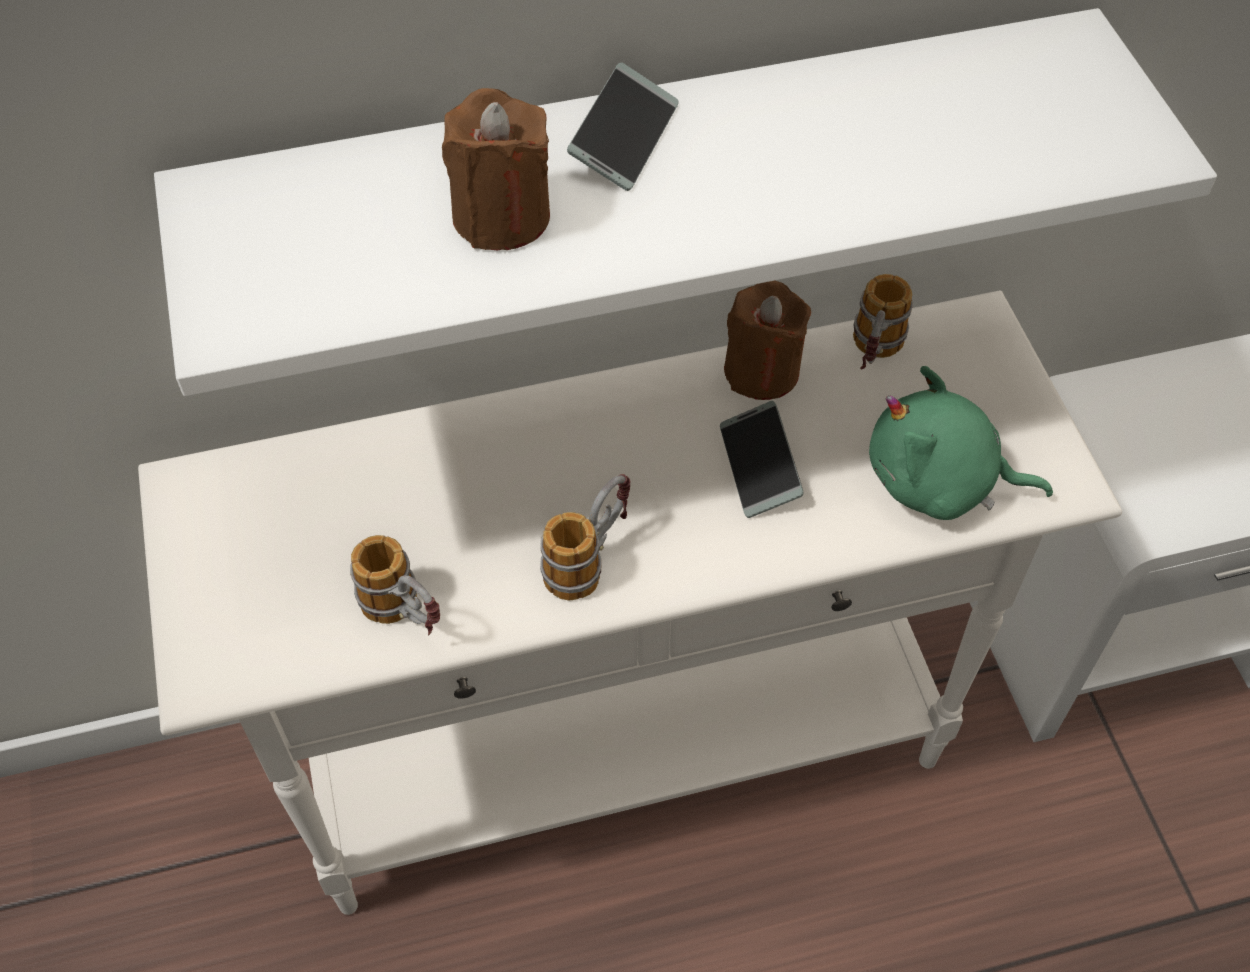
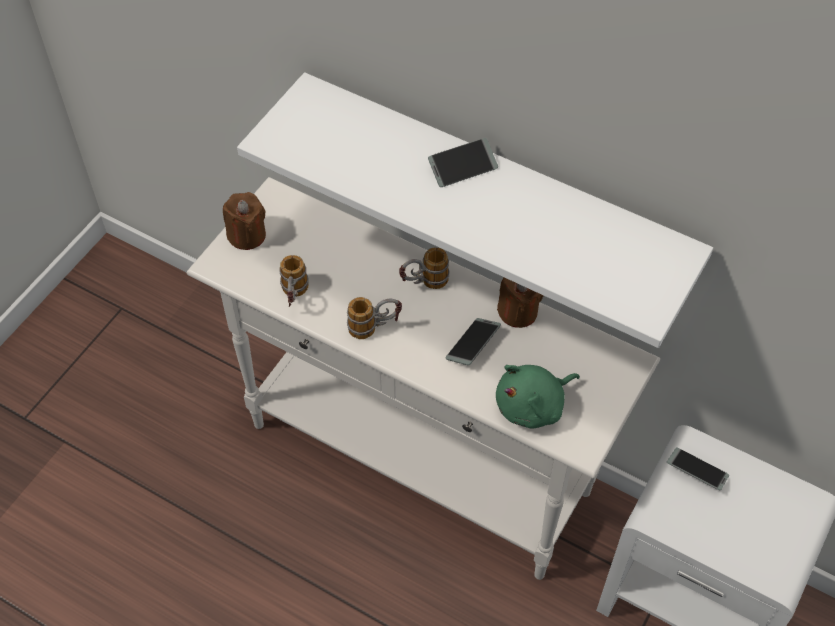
camera: 45 degrees right, 0 degrees up
(501, 216) = (389, 165): brown candle -> brown candle (247, 235)
(873, 357) = (568, 340): mug -> mug (424, 283)
(939, 482) = (533, 406): green plush toy -> green plush toy turned 90 degrees counterclockwise
(1125, 425) = (696, 472): none -> phone

